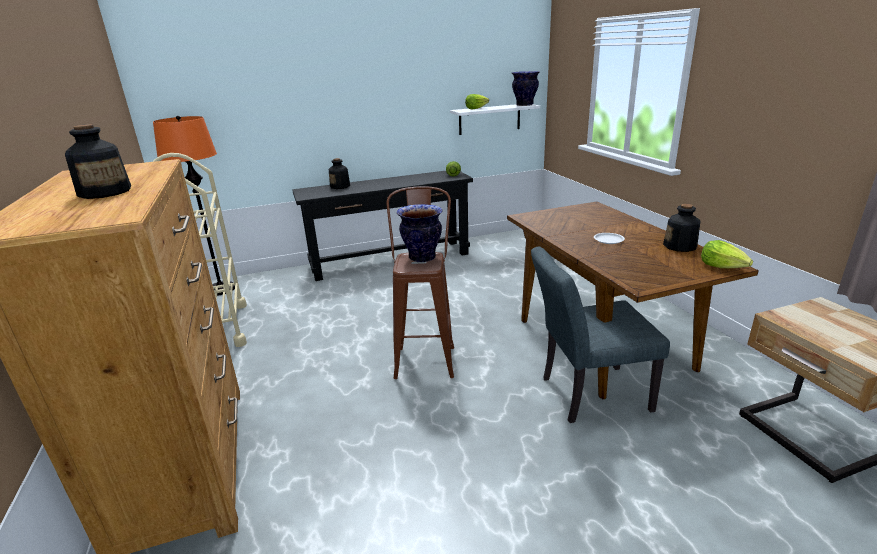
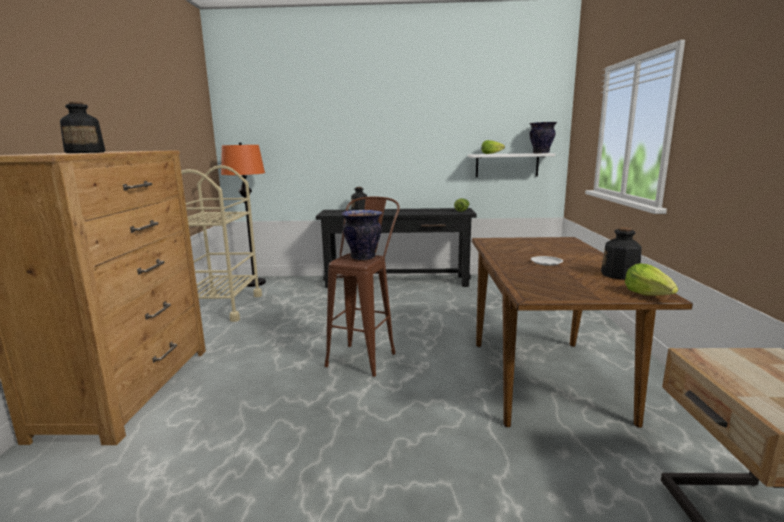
camera: 20 degrees right, 10 degrees down
(586, 394) = (492, 419): grey chair -> none

